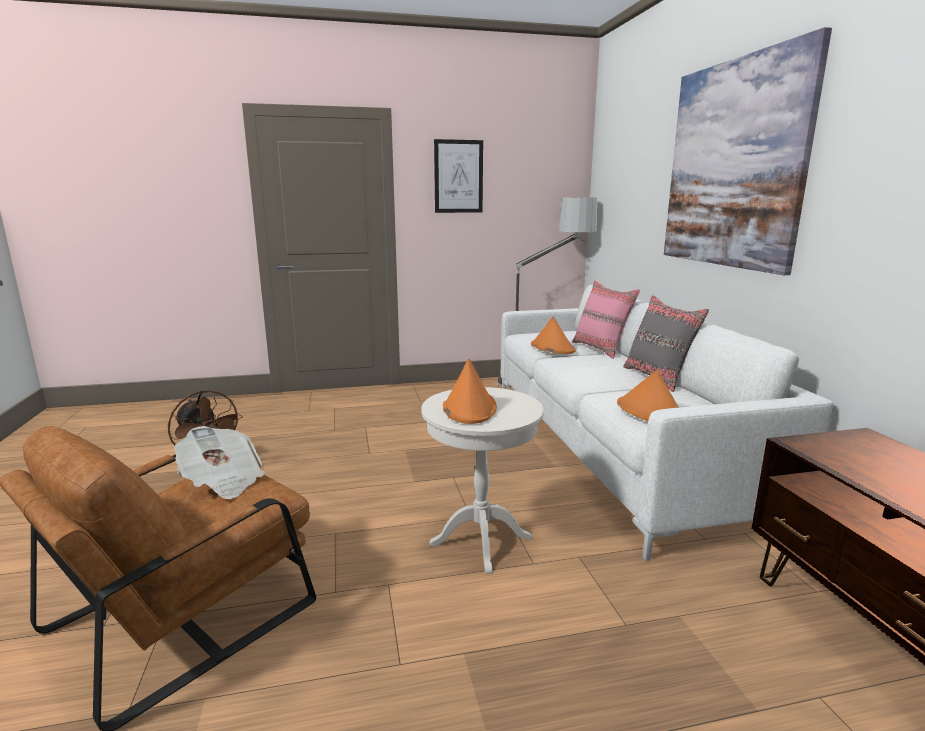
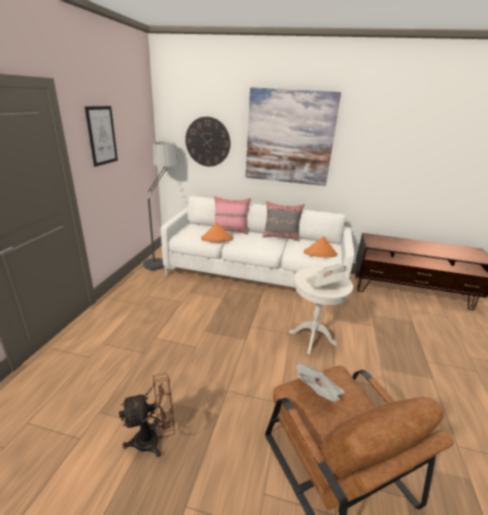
camera: 65 degrees left, 10 degrees up
(469, 407) = (324, 284): orange hat -> newspaper
(633, 192) = (207, 142): none -> wall clock

